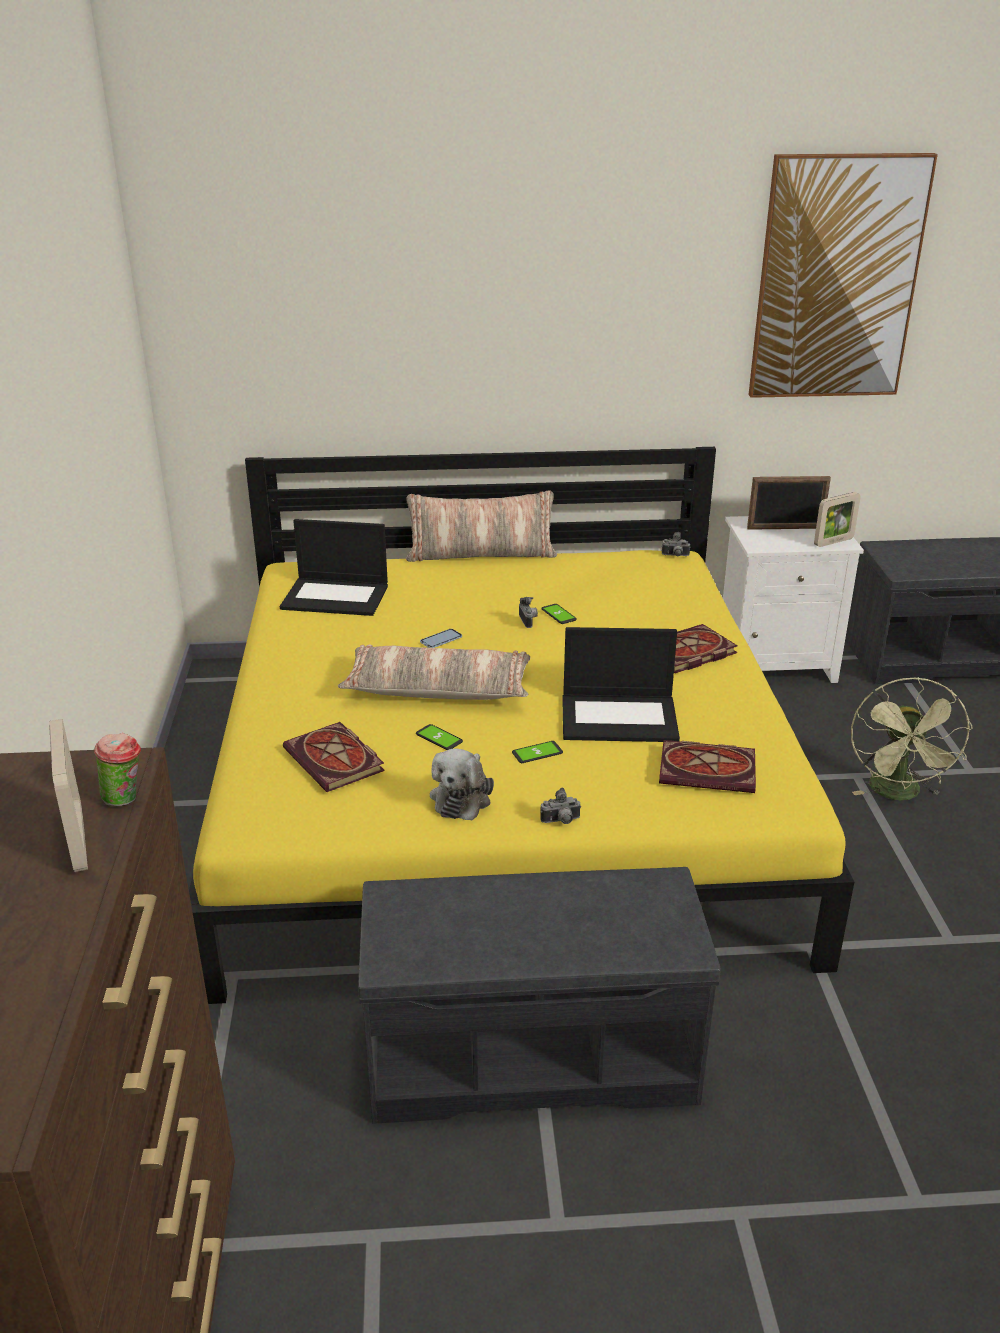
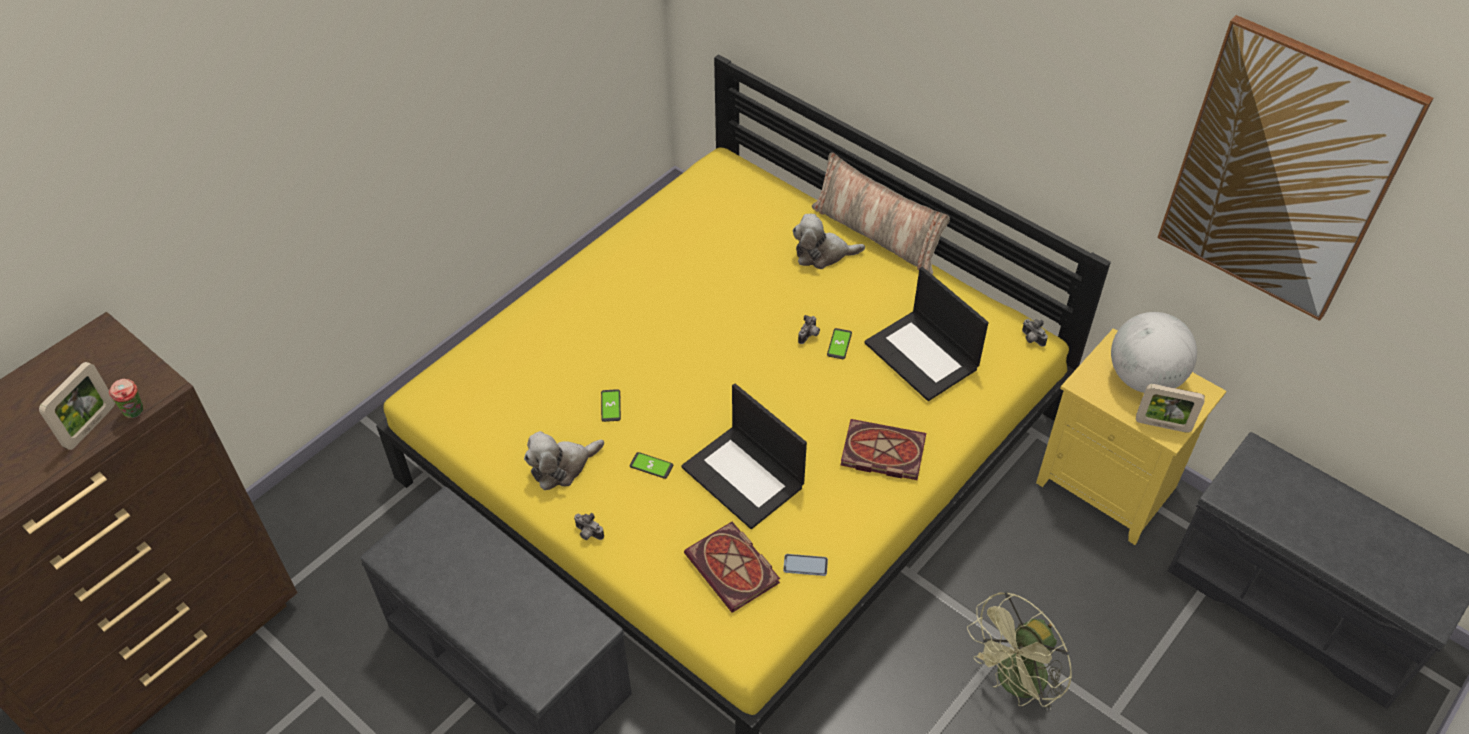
camera: 45 degrees right, 20 degrees up
(336, 597) = (715, 217): laptop -> laptop (923, 356)
(337, 761) = (530, 380): book -> none
(438, 689) = (666, 359): pillow -> none
(441, 640) = (728, 312): phone -> phone (805, 565)
(459, 579) = (823, 254): none -> plush toy
(776, 663) = (1110, 486): white nightstand -> yellow nightstand
(785, 528) = (1144, 378): picture frame -> globe

